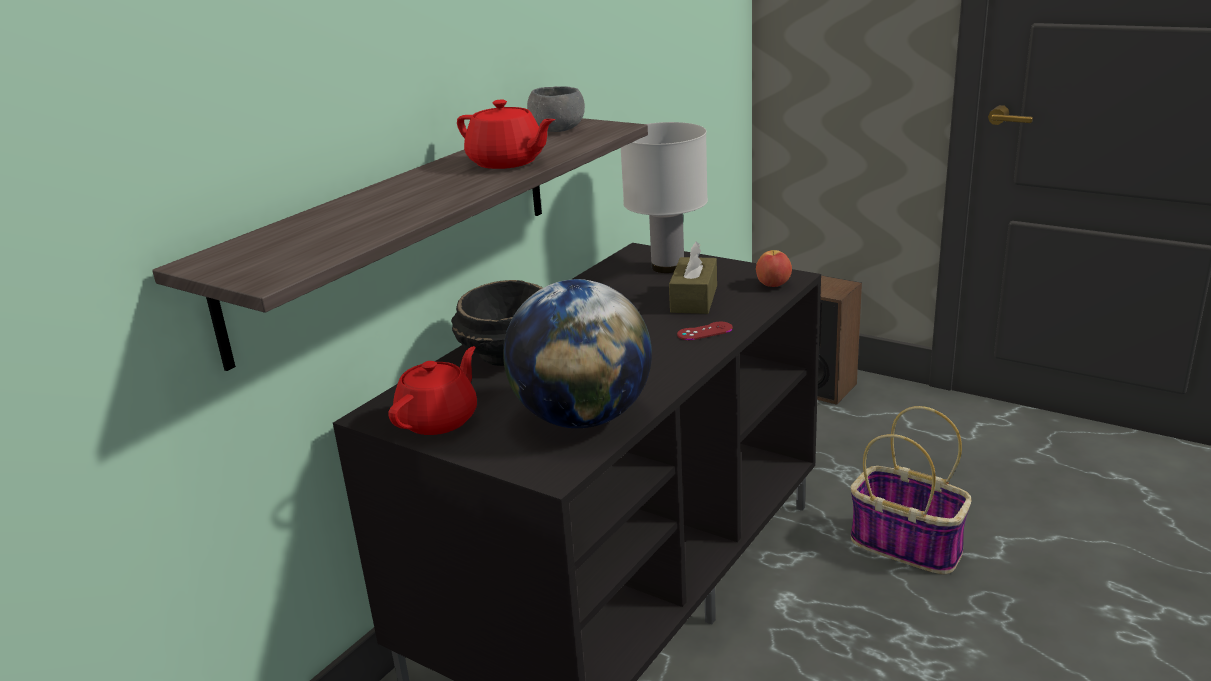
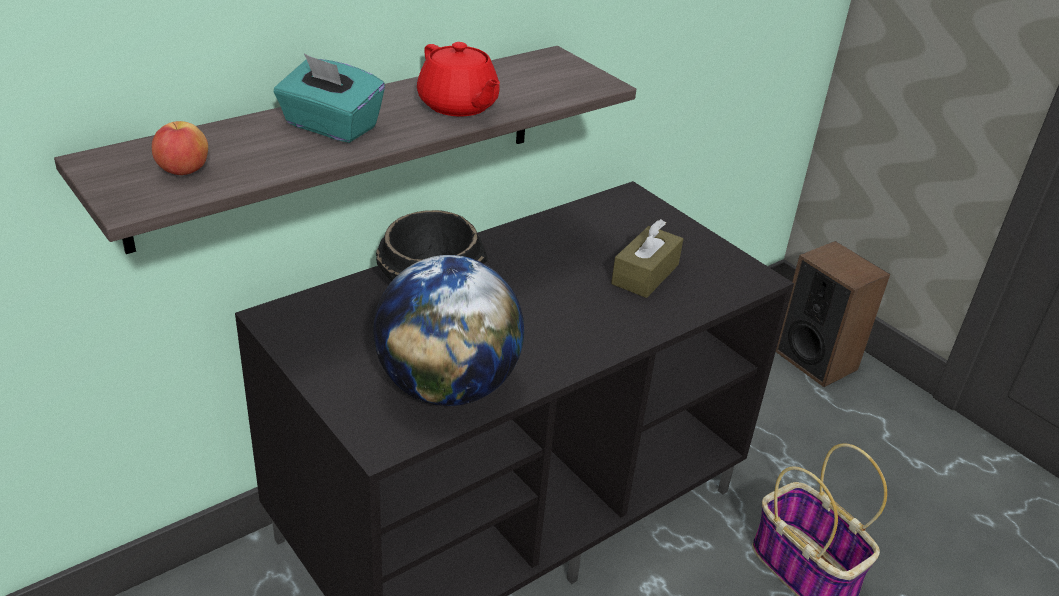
camera: 15 degrees right, 10 degrees up
(405, 196) = (330, 127): none -> turquoise tissue box
(439, 420) = (323, 343): red teapot -> none
(558, 130) = (544, 71): grey bowl -> none
(668, 267) = (646, 224): white table lamp -> none
(705, 331) = (628, 320): red game controller -> none
(773, 285) = (735, 282): apple -> apple (183, 171)

